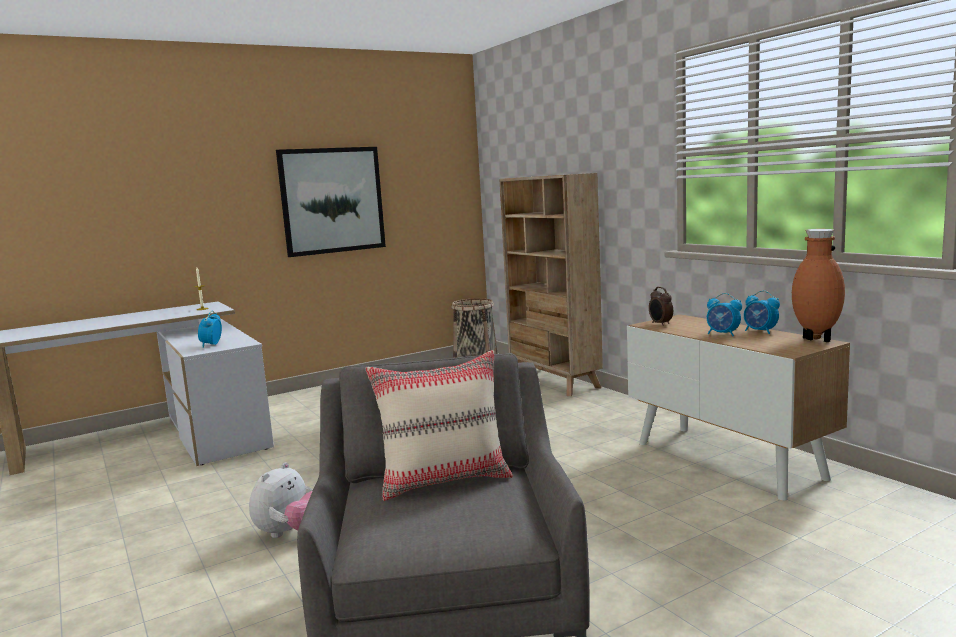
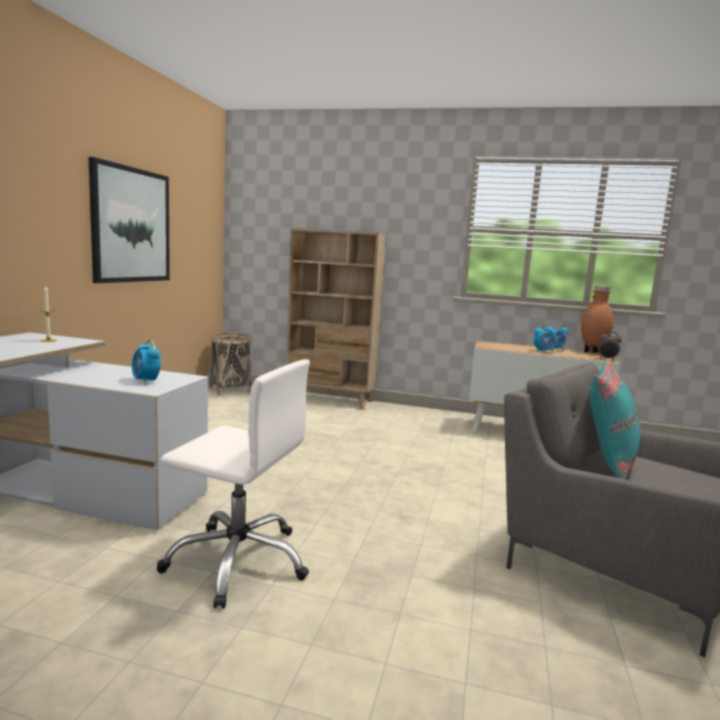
camera: 45 degrees left, 0 degrees up
(198, 500) = (238, 561): none -> white office chair
(290, 533) = (401, 557): plush toy -> none
(445, 480) = (607, 463): beige pillow -> turquoise pillow
(660, 324) = (490, 346): alarm clock -> alarm clock (607, 359)

